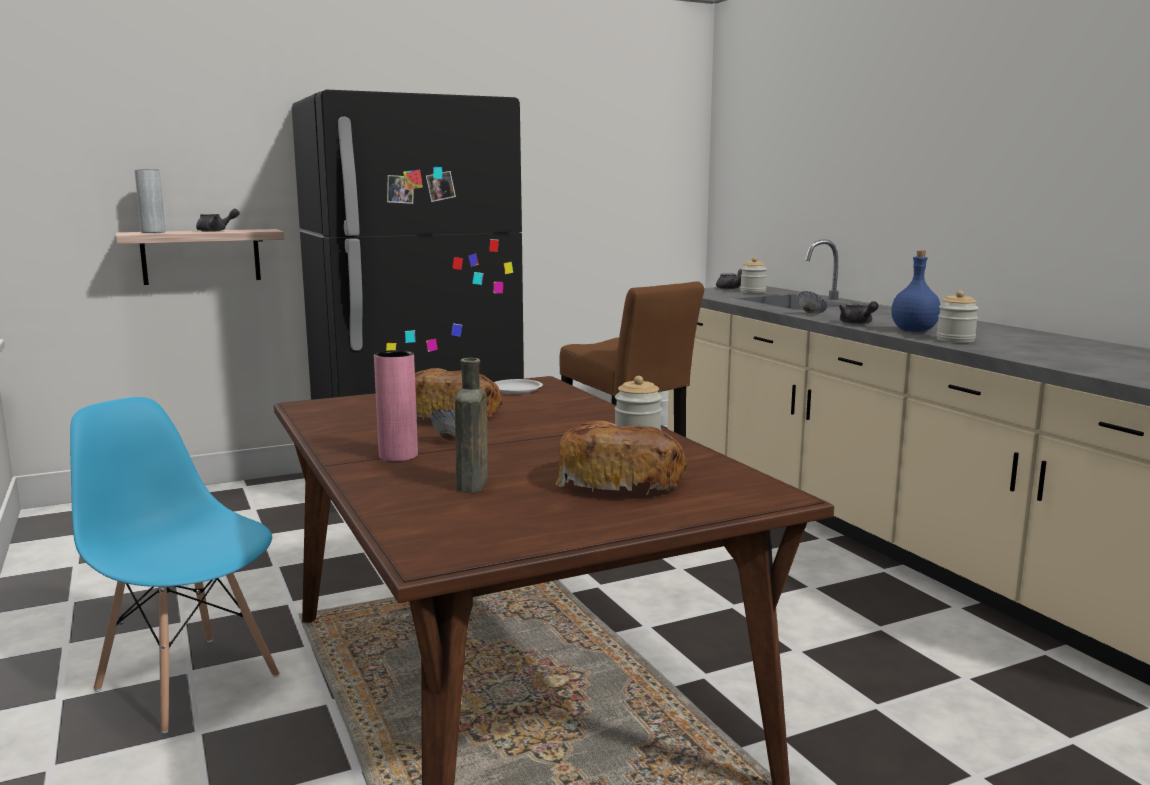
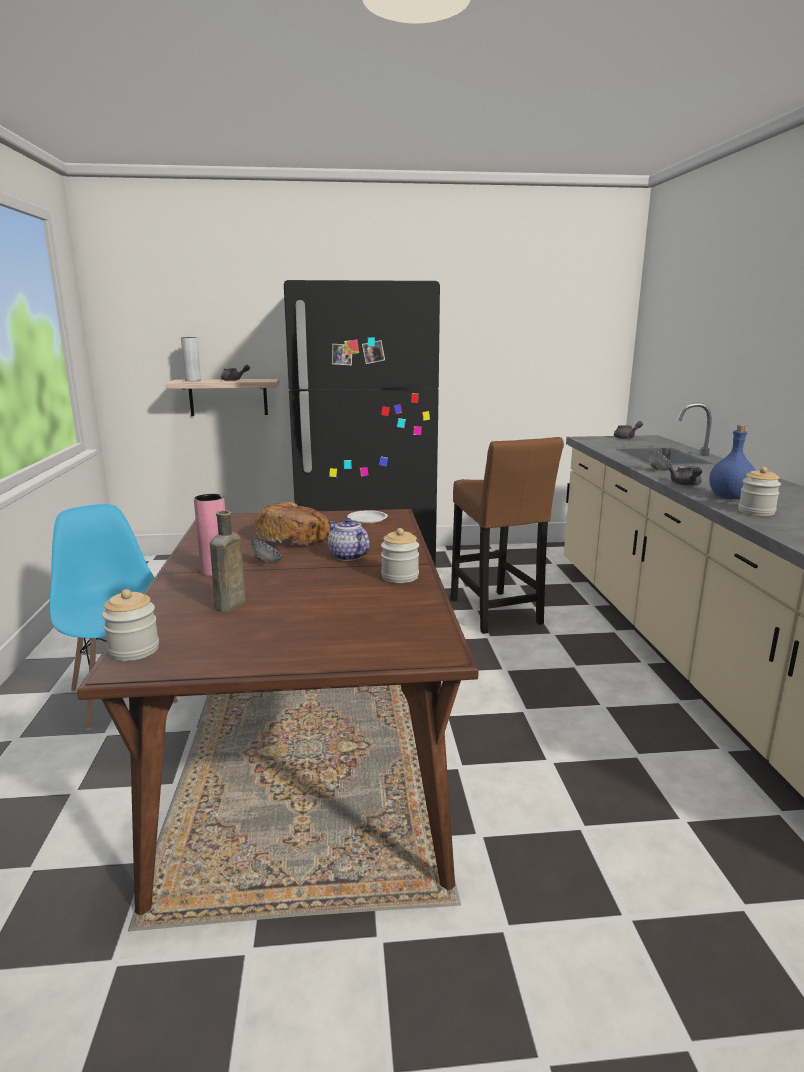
camera: 20 degrees right, 5 degrees up
(546, 425) = (347, 556): none -> teapot
(618, 480) = (335, 617): bread -> none
(753, 292) = (640, 443): jar -> jar (134, 650)

